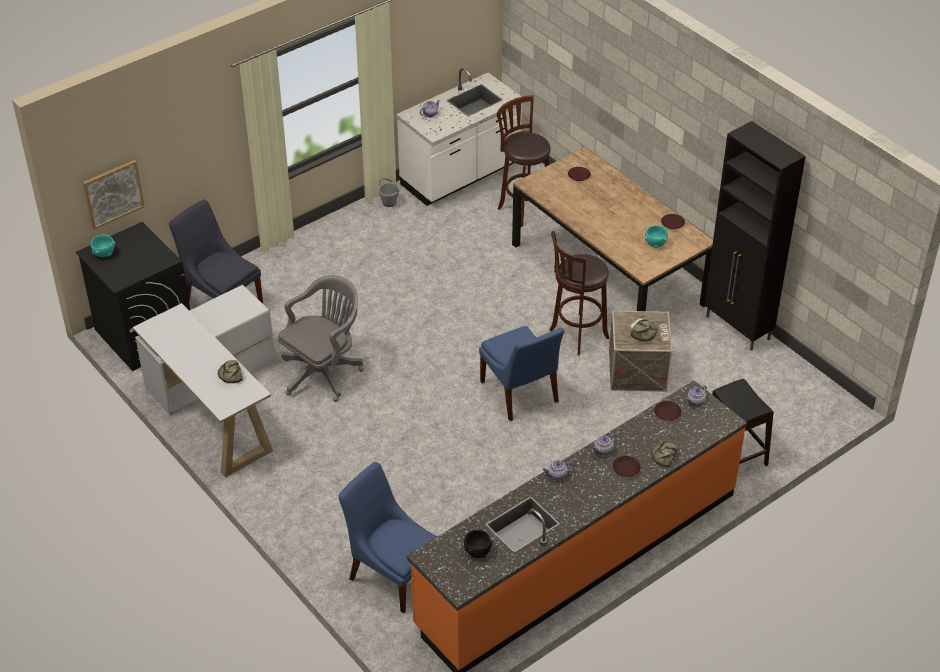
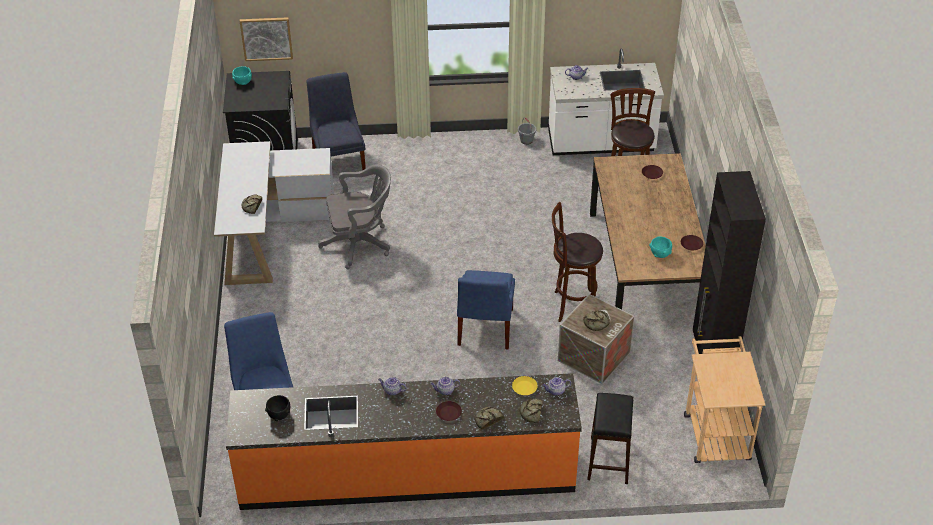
camera: 35 degrees right, 0 degrees up
(667, 413) = (524, 388): brown plate -> yellow plate
(694, 431) = (531, 412): none -> bread
(793, 384) = (715, 431): none -> beige cart

